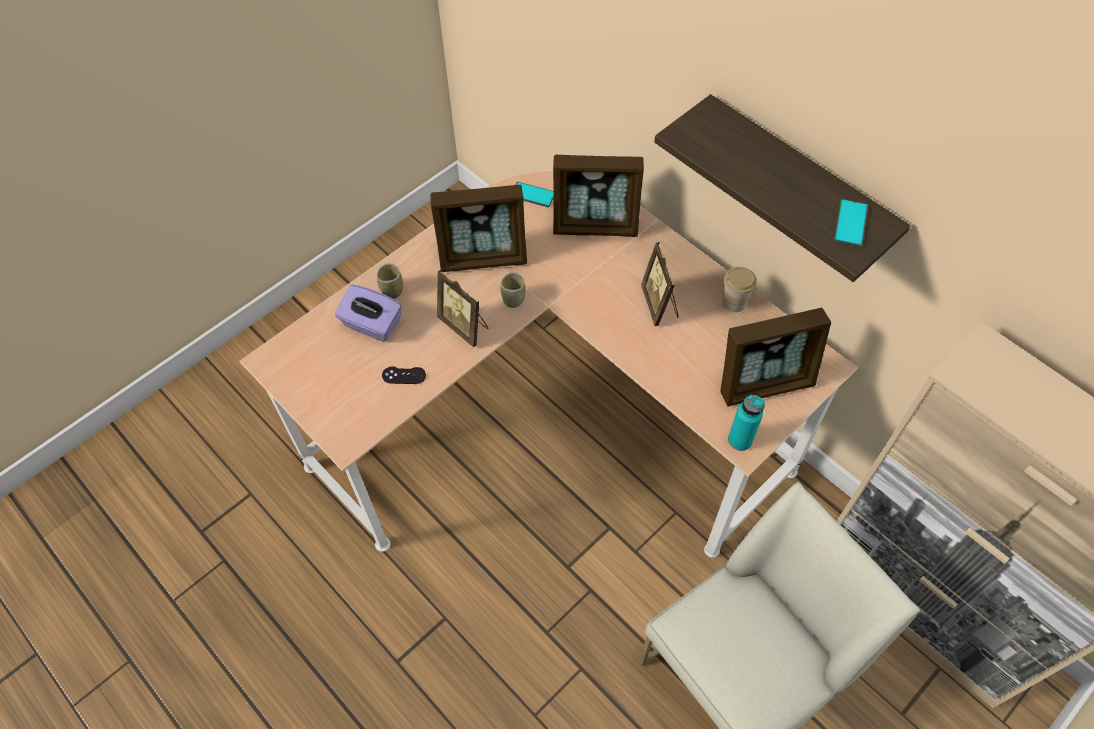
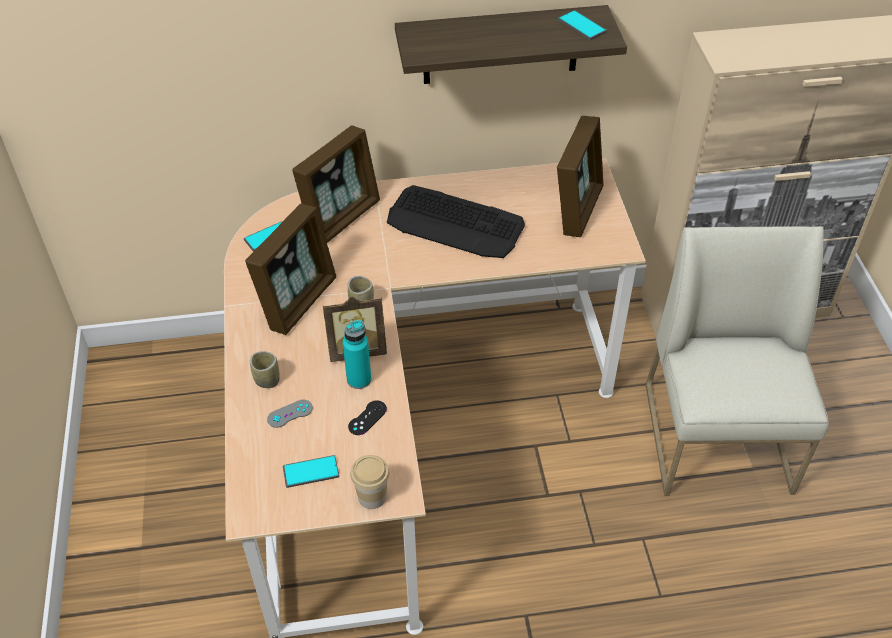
camera: 55 degrees left, 10 degrees down
(329, 372) = (311, 472): none -> phone
(372, 325) = (290, 414): purple tissue box -> grey game controller
(660, 305) = (455, 224): picture frame -> keyboard
(734, 302) = (493, 184): cup -> cup (372, 496)
(740, 440) = (613, 248): turquoise bottle -> turquoise bottle (359, 379)

